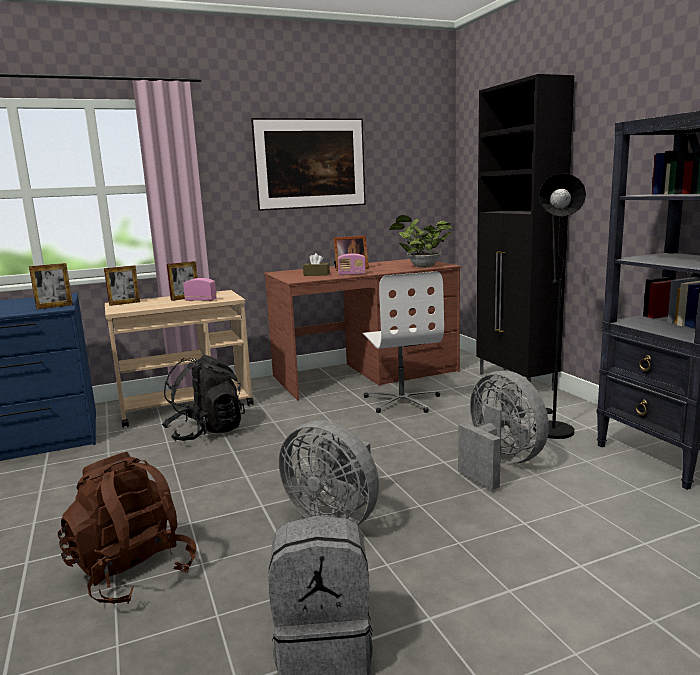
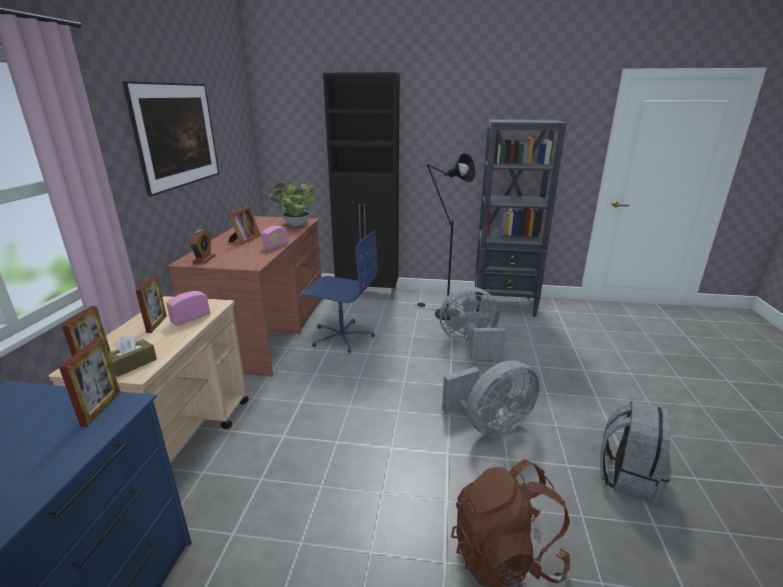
camera: 60 degrees left, 10 degrees up
(206, 432) = (271, 446): black backpack -> none
(288, 273) = (204, 259): none -> alarm clock
(316, 274) = (242, 254): brown tissue box -> brown tissue box (132, 364)
(402, 401) = (342, 336): white office chair -> blue office chair

